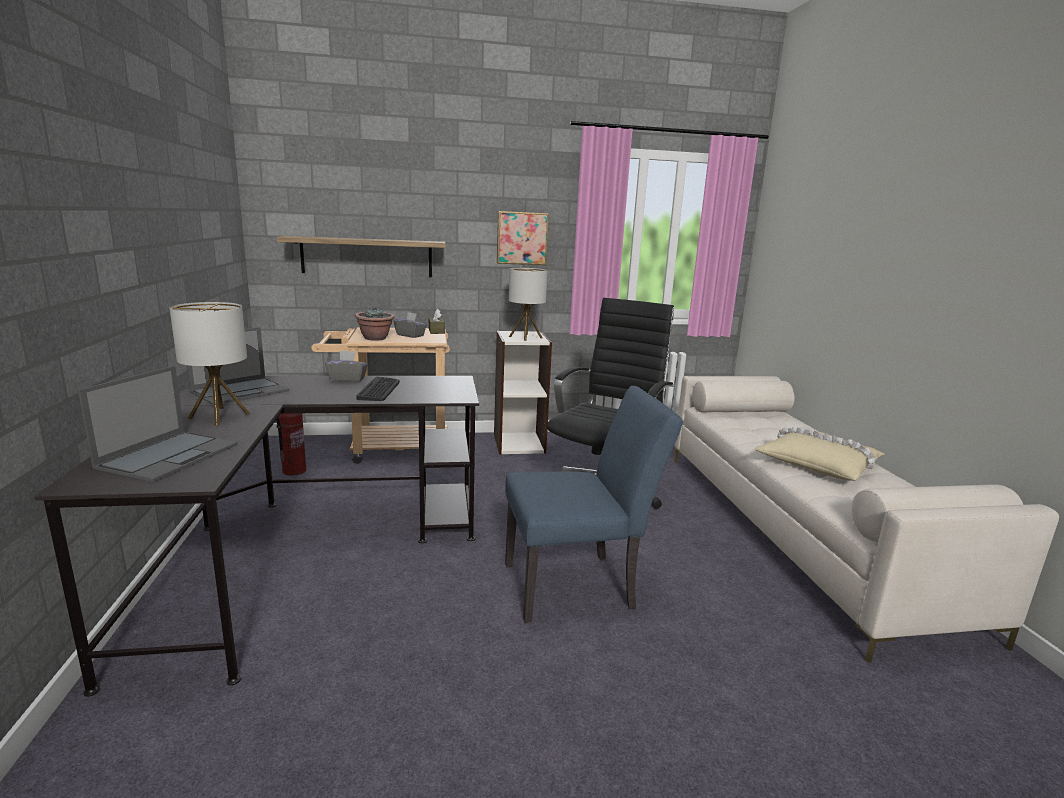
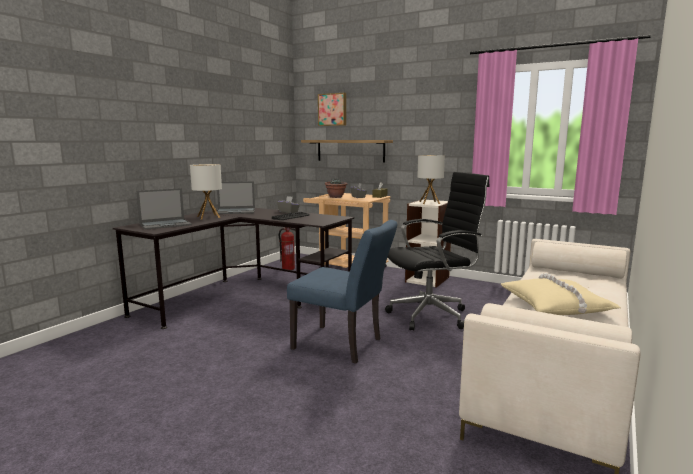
camera: 40 degrees right, 5 degrees down
(522, 238) = (441, 135): picture -> picture (332, 109)

